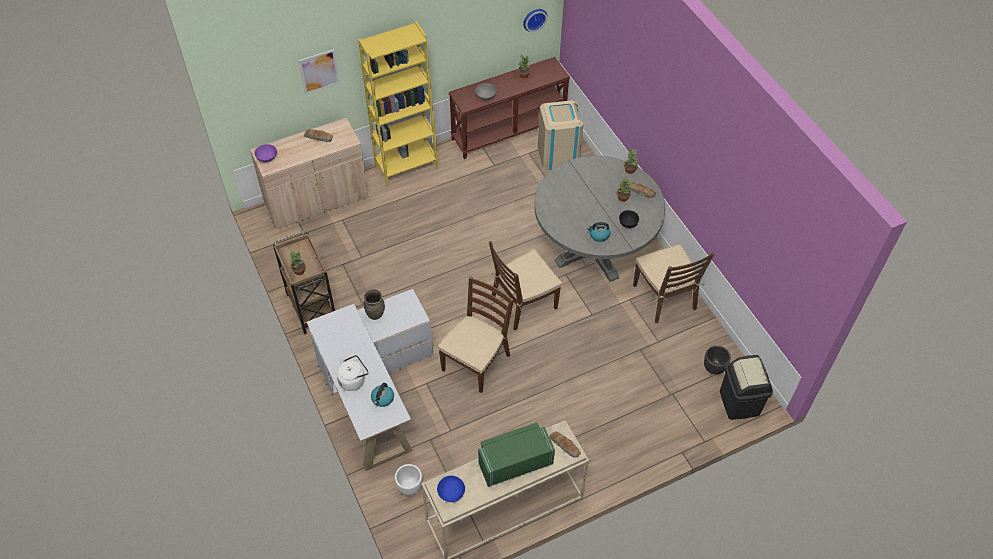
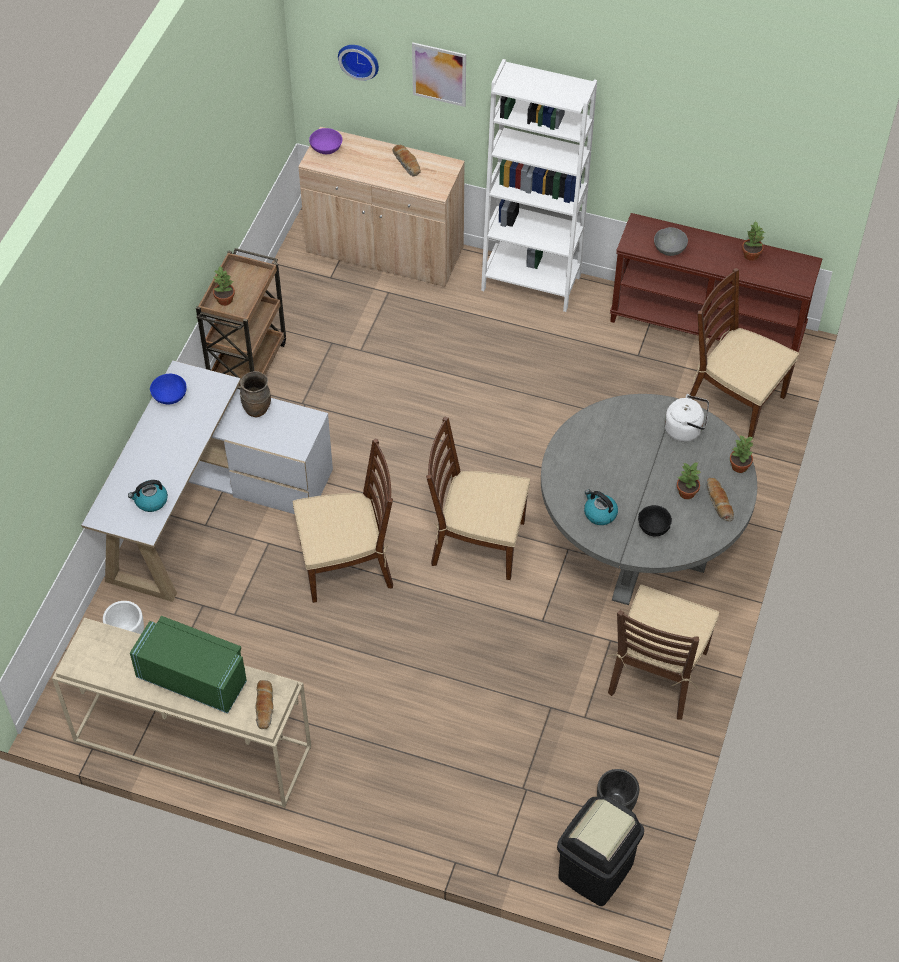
camera: 45 degrees right, 0 degrees up
(353, 380) = (146, 458): white kettle -> white kettle (685, 430)
(406, 166) = (531, 283): yellow bookcase -> white bookcase
(451, 493) = (96, 651): blue bowl -> blue bowl (170, 397)
(534, 18) = (796, 179): wall clock -> wall clock (359, 59)
(558, 155) = (734, 400): beige trash can -> brown chair

